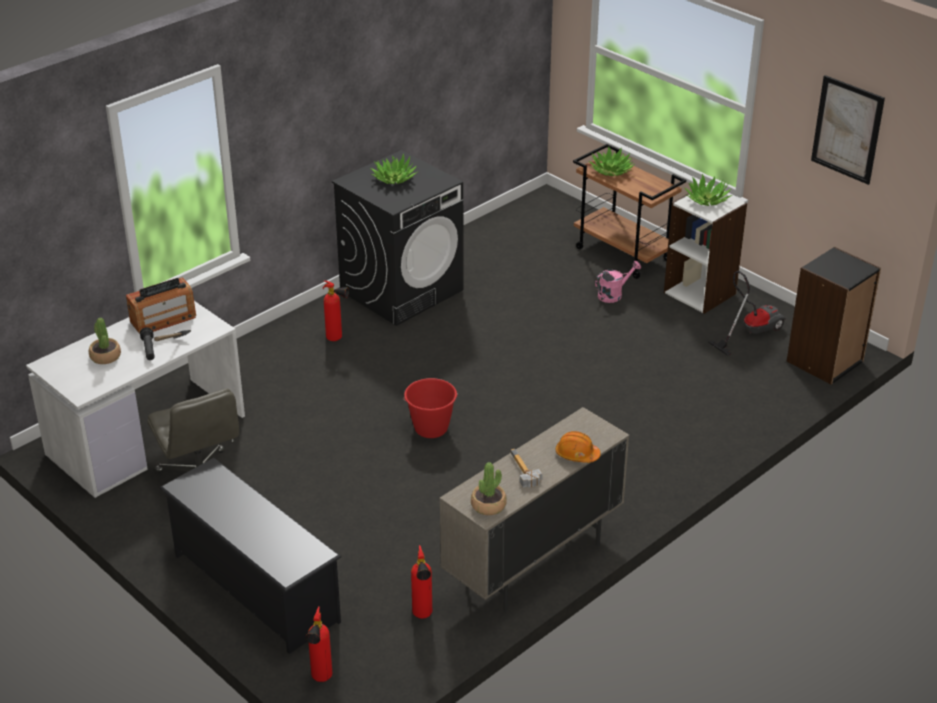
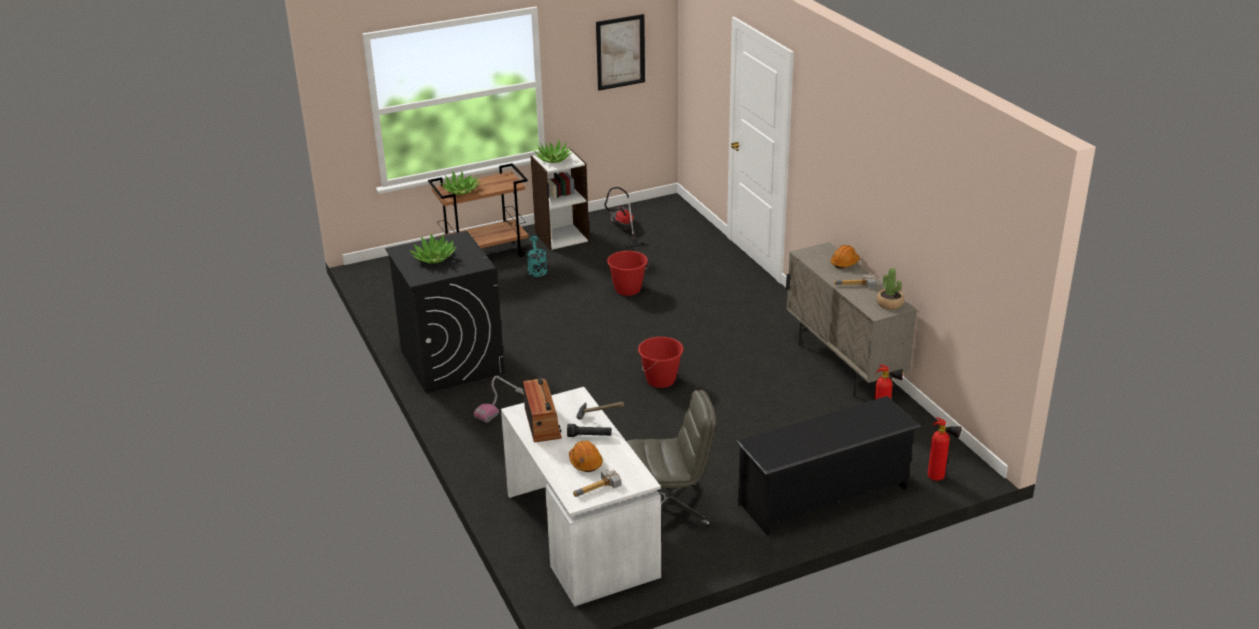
camera: 70 degrees left, 5 degrees down
(64, 373) = (599, 489): none -> hammer
(105, 356) = (585, 462): potted plant -> orange hard hat
(337, 339) = (502, 406): fire extinguisher -> vacuum cleaner
(610, 365) = (627, 290): none -> red bucket
(614, 294) = (536, 269): pink watering can -> turquoise watering can
(825, 362) = (676, 213): black bookcase -> none

